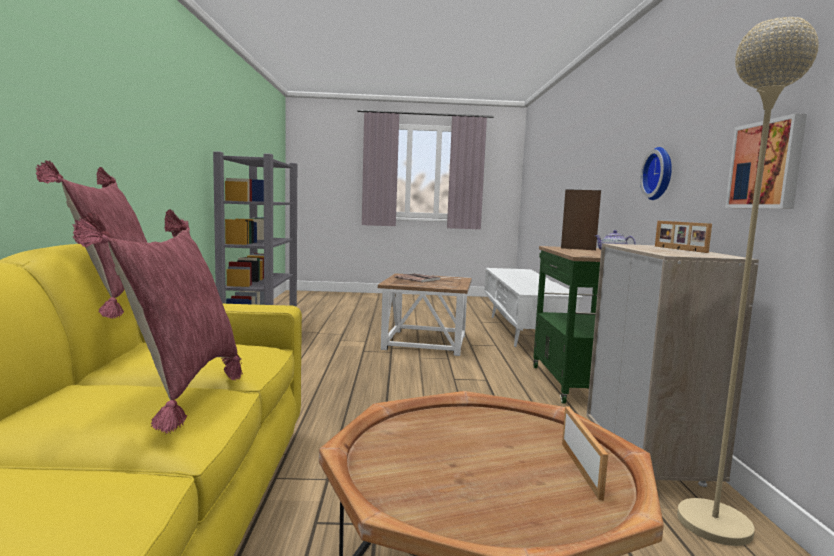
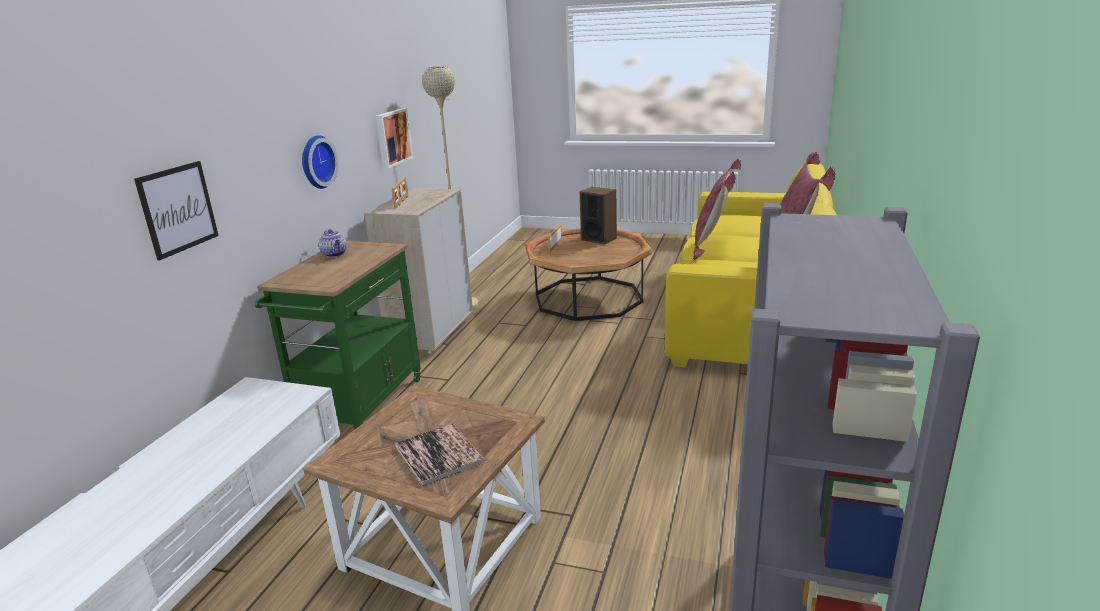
camera: 160 degrees left, 15 degrees up
(578, 248) = (307, 279): speaker -> speaker (598, 239)
(594, 180) = (178, 209): none -> picture

